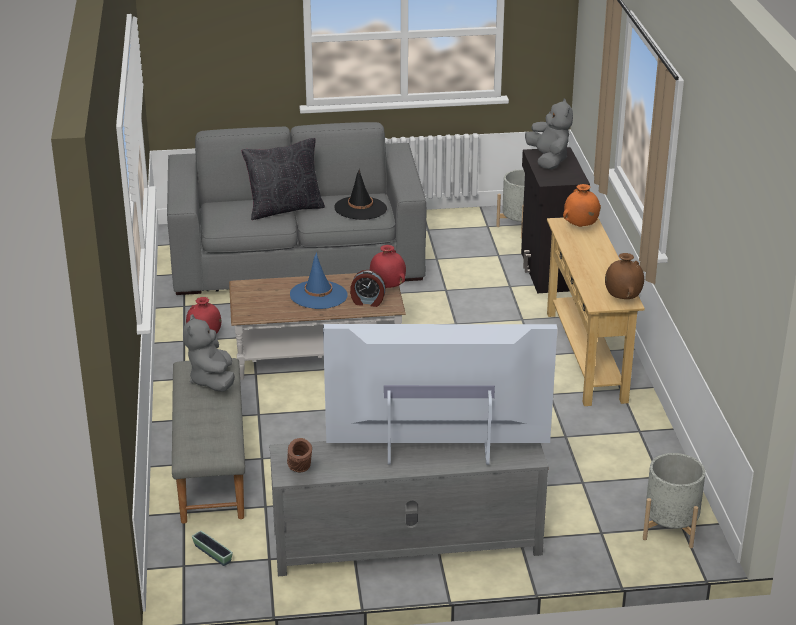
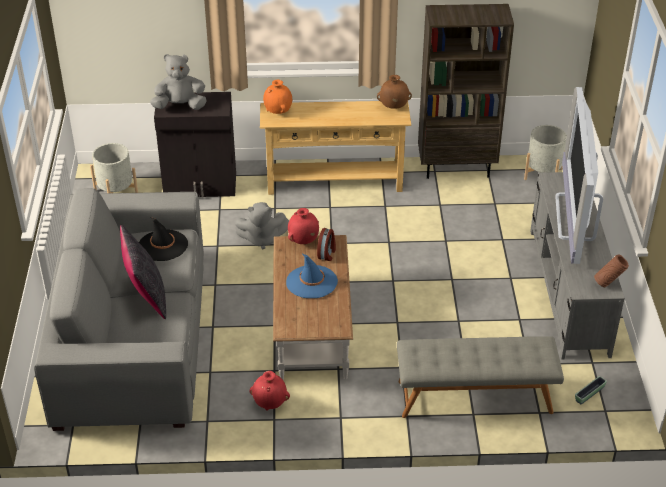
camera: 85 degrees left, 10 degrees up
(212, 380) = (441, 351): grey plush toy -> grey plush toy (262, 239)
(654, 449) = (457, 168): none -> brown bookcase

